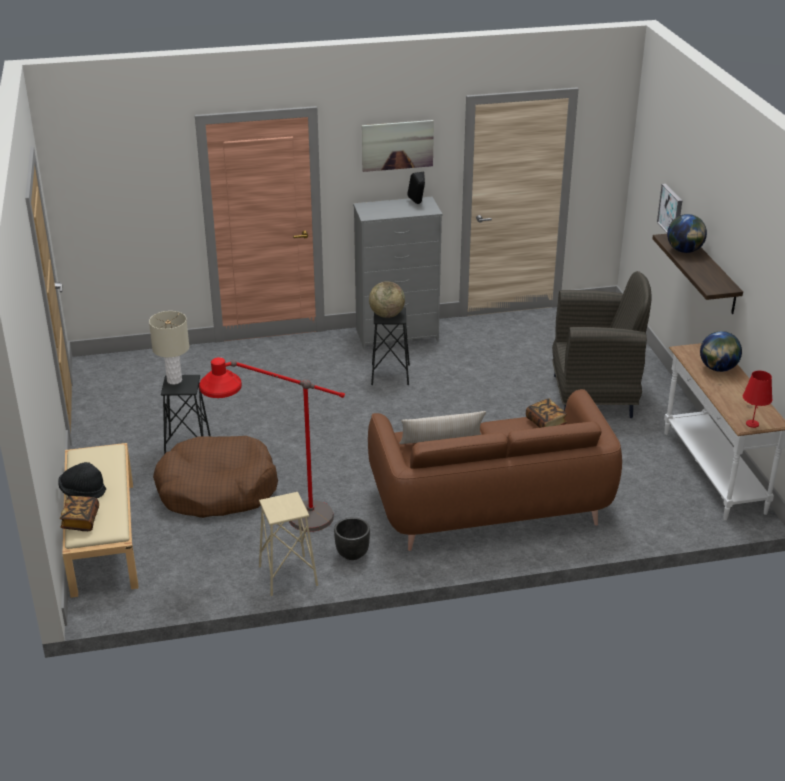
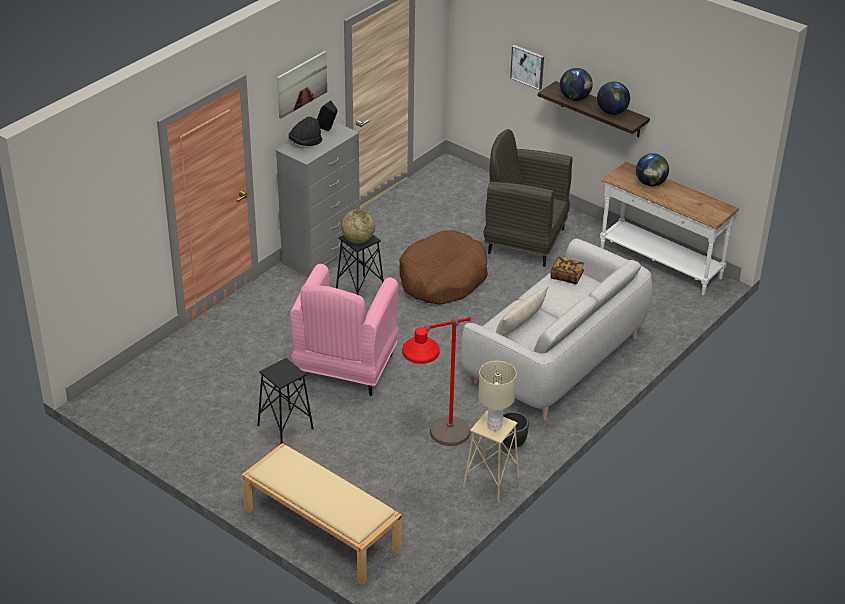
camera: 40 degrees left, 5 degrees up
(81, 521) = (345, 517): book -> none
(83, 492) = (314, 496): black hat -> black hat (305, 143)
(174, 380) = (274, 372): beige table lamp -> beige table lamp (494, 426)
(217, 489) = (355, 448): brown dog bed -> brown dog bed (442, 279)
(294, 426) = (345, 369): none -> pink armchair
(490, 505) = (555, 359): brown sofa -> grey sofa
(594, 396) = (524, 241): grey armchair -> grey armchair turned 120 degrees counterclockwise
(707, 273) = (612, 112): none -> globe
(752, 424) = (716, 216): red table lamp -> none

